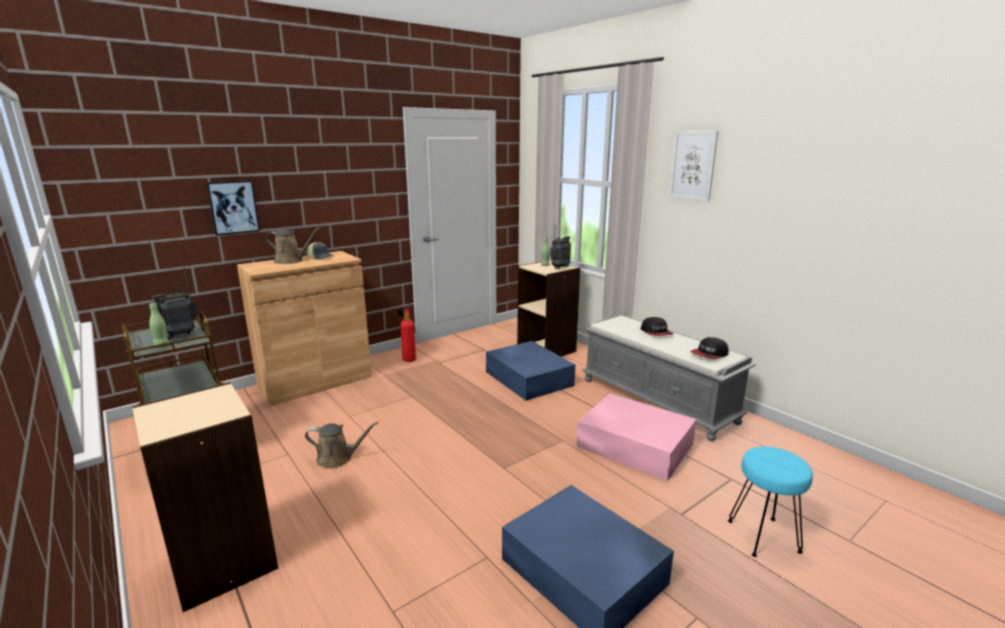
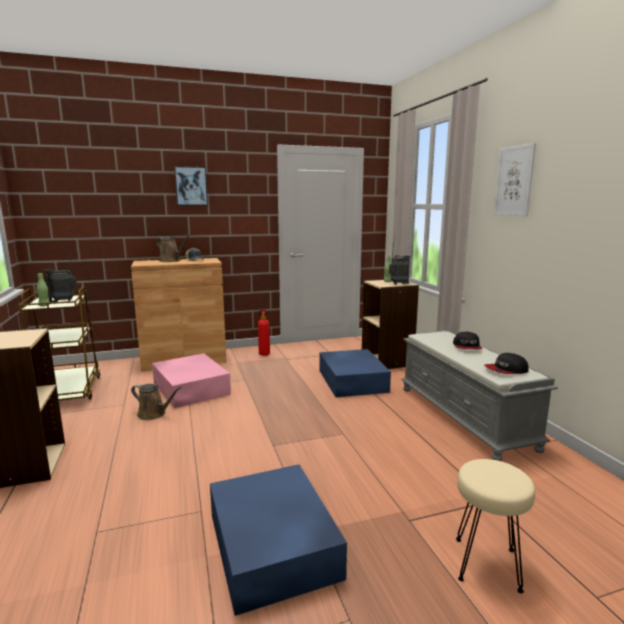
camera: 20 degrees right, 5 degrees down
(233, 207) = (135, 217): picture -> picture (191, 186)
(633, 444) = (408, 449): pink storage box -> pink storage box (191, 387)
(762, 536) = (485, 564): turquoise stool -> beige stool

